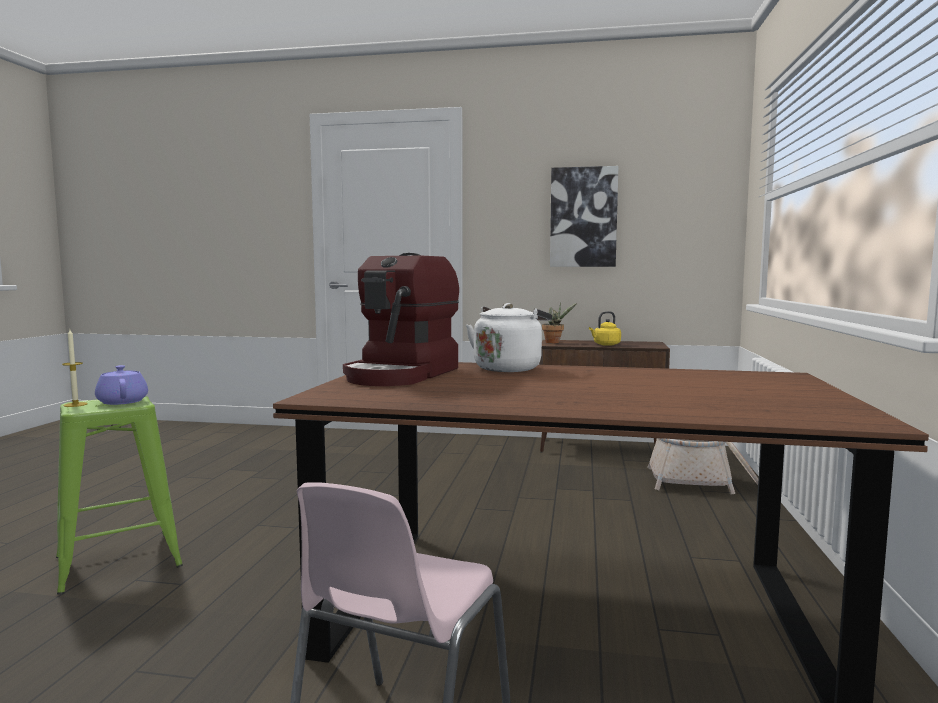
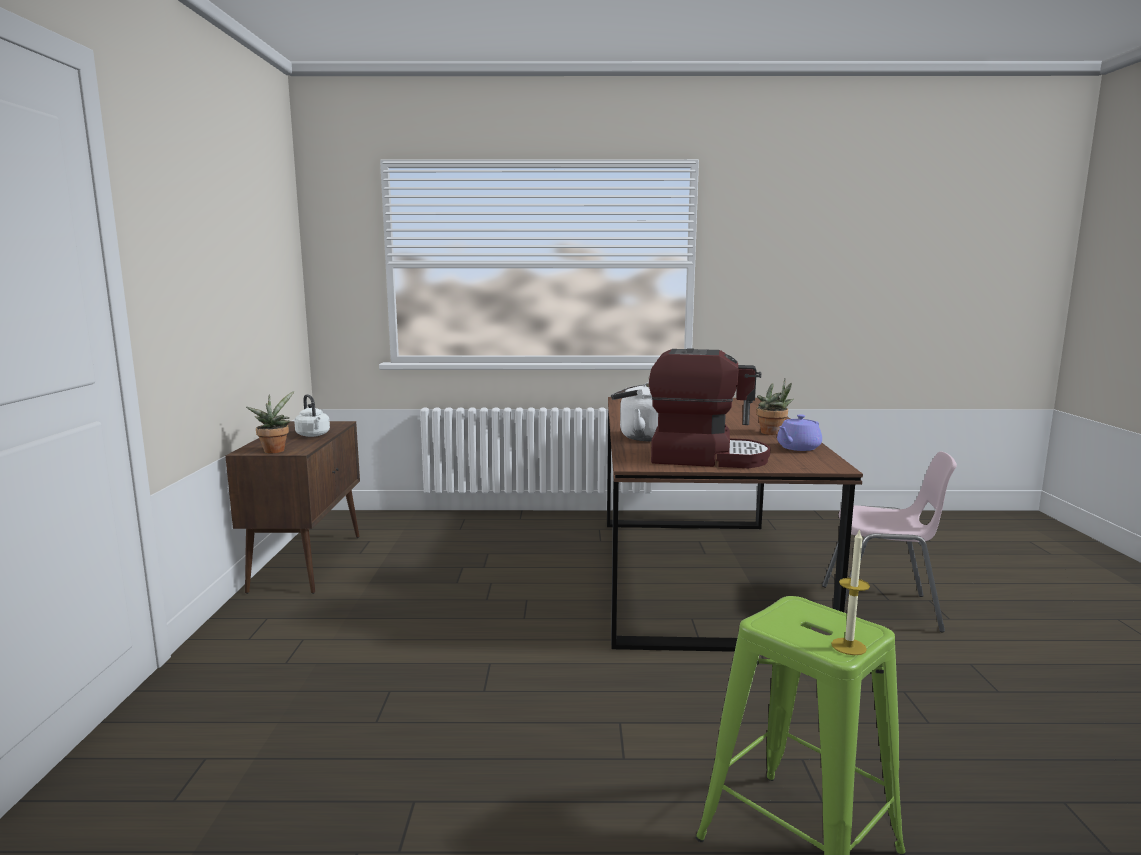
camera: 100 degrees left, 5 degrees up
(122, 401) = (796, 619): purple teapot -> purple teapot (797, 448)
(513, 400) = (773, 433): none -> potted plant
(583, 217) = (227, 274): picture -> none
(605, 344) = (313, 435): yellow kettle -> white kettle
(702, 482) = (436, 527): basket -> none

